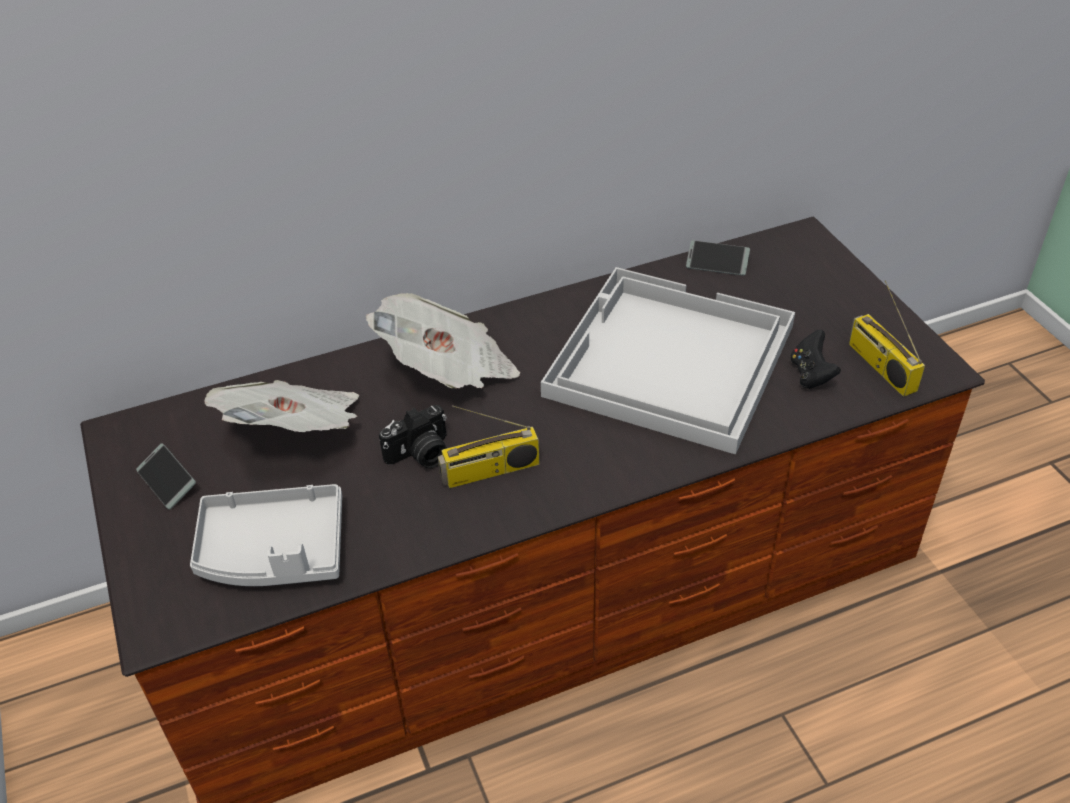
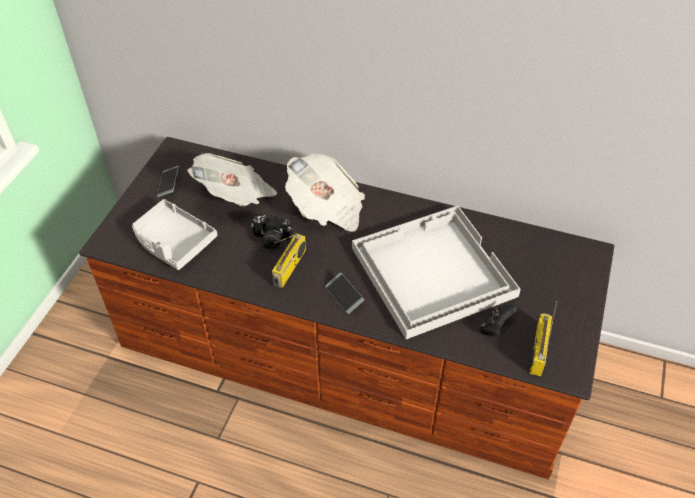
camera: 40 degrees right, 5 degrees up
(490, 471) = (290, 268): radio -> radio turned 90 degrees counterclockwise
(717, 263) = (522, 237): phone -> phone (344, 296)

